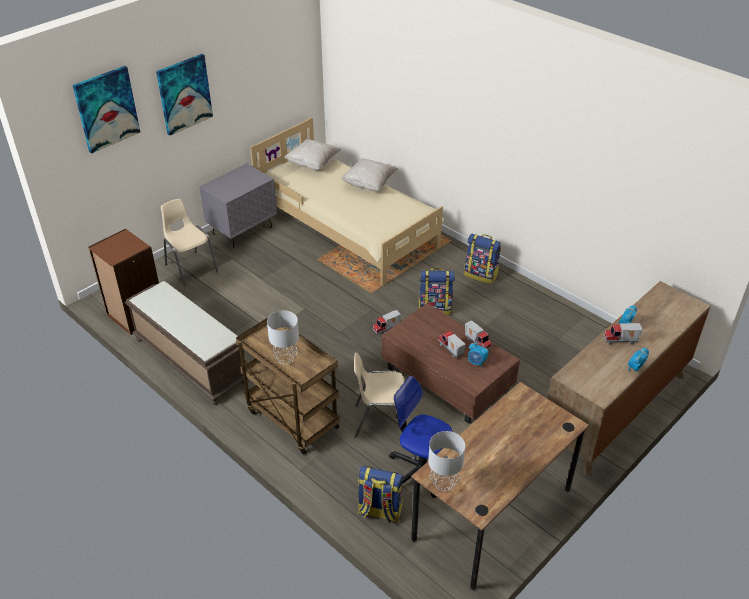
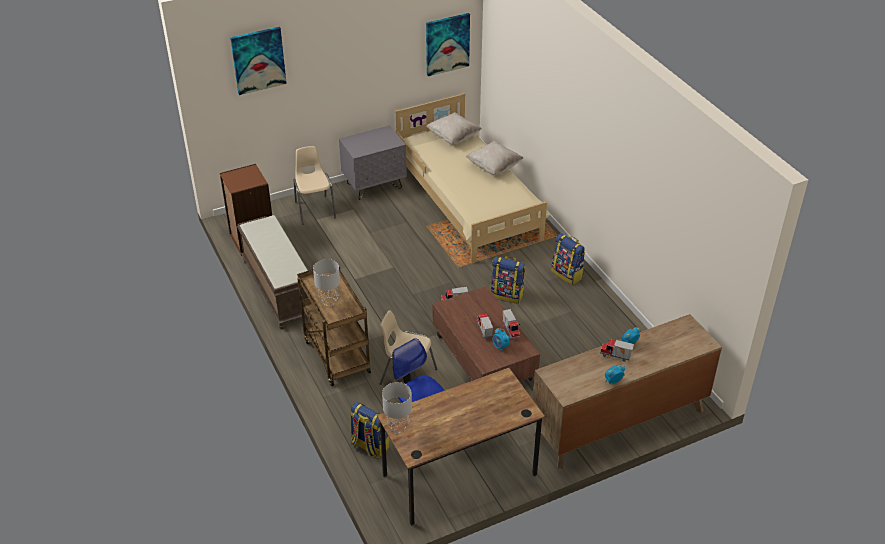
camera: 20 degrees right, 0 degrees up
(184, 94) = (333, 56): picture -> picture (447, 44)

